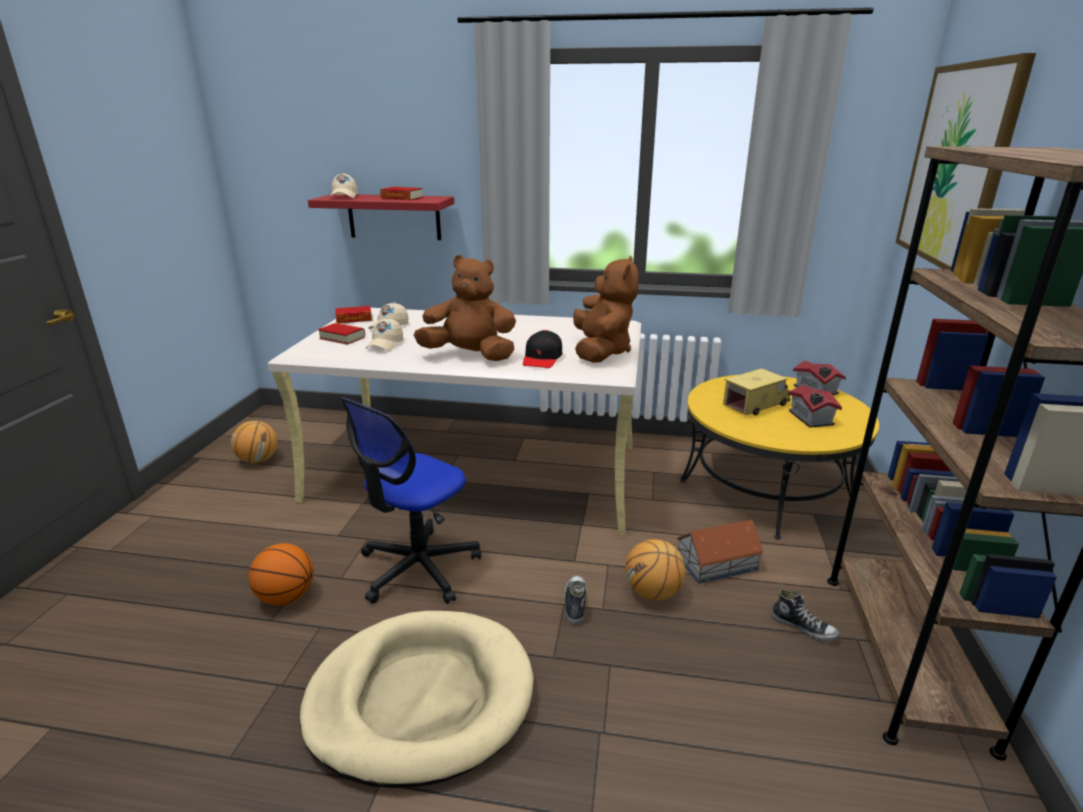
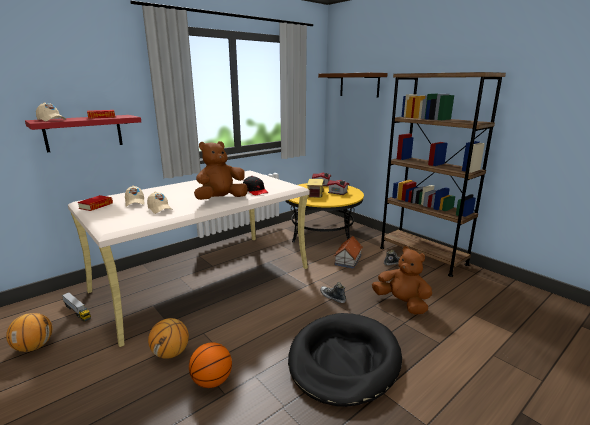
camera: 50 degrees left, 5 degrees down
(329, 443) = (77, 311): none -> toy truck
(342, 338) = (120, 214): book -> none
(418, 568) = (253, 326): office chair -> none
(421, 698) = (344, 360): beige dog bed -> black dog bed
(601, 351) = (270, 182): brown plush toy -> brown plush toy (402, 303)
(653, 593) = (347, 278): basketball -> basketball (171, 353)
(957, 166) = (359, 85): picture -> brown shelf

